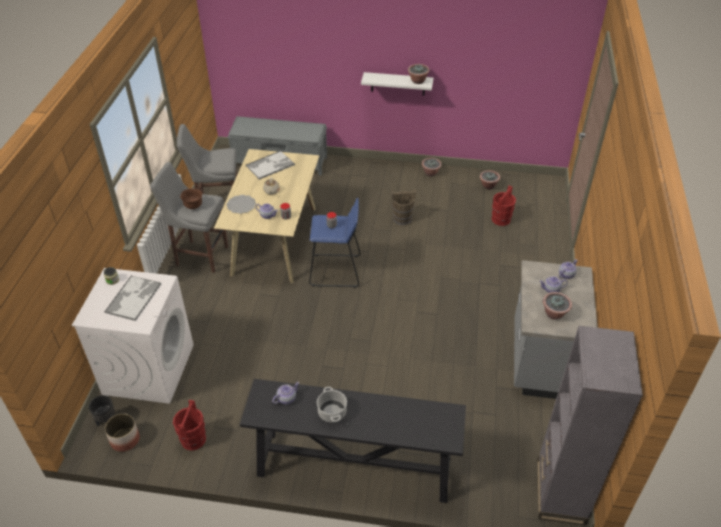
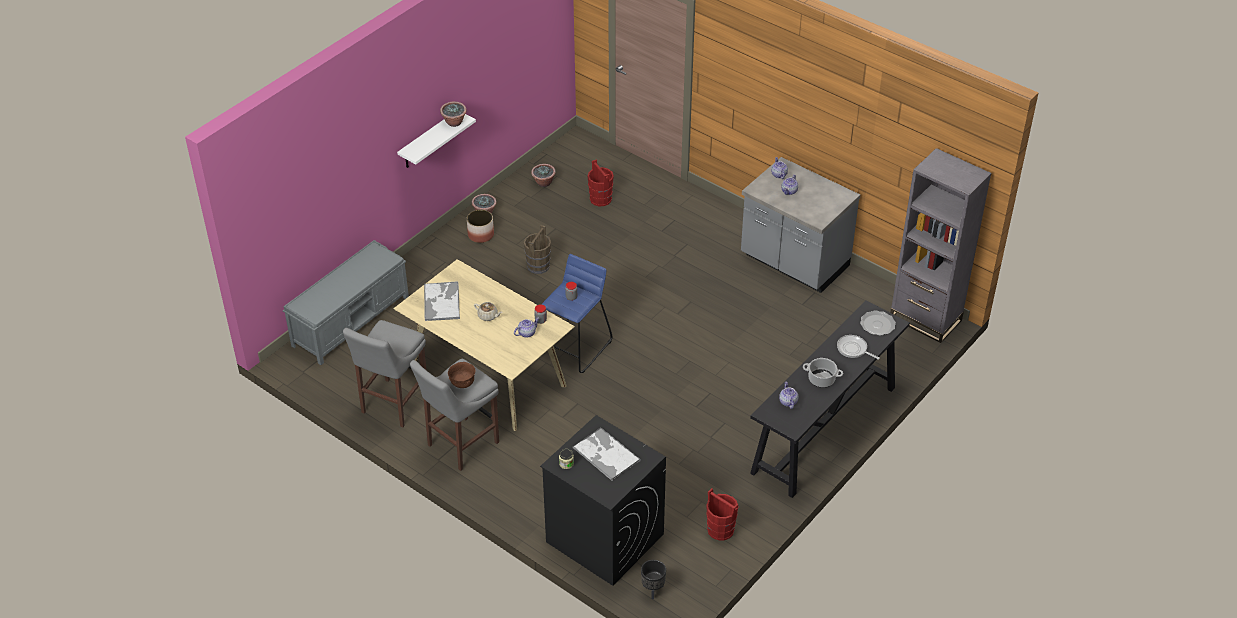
camera: 60 degrees left, 0 degrees up
(125, 439) = (686, 582): planter -> planter (480, 235)
(149, 368) = (604, 538): white washing machine -> black washing machine
(241, 205) = (492, 347): plate -> plate (877, 324)
(389, 421) = (853, 349): none -> frying pan
(554, 314) = (817, 203): potted plant -> none

